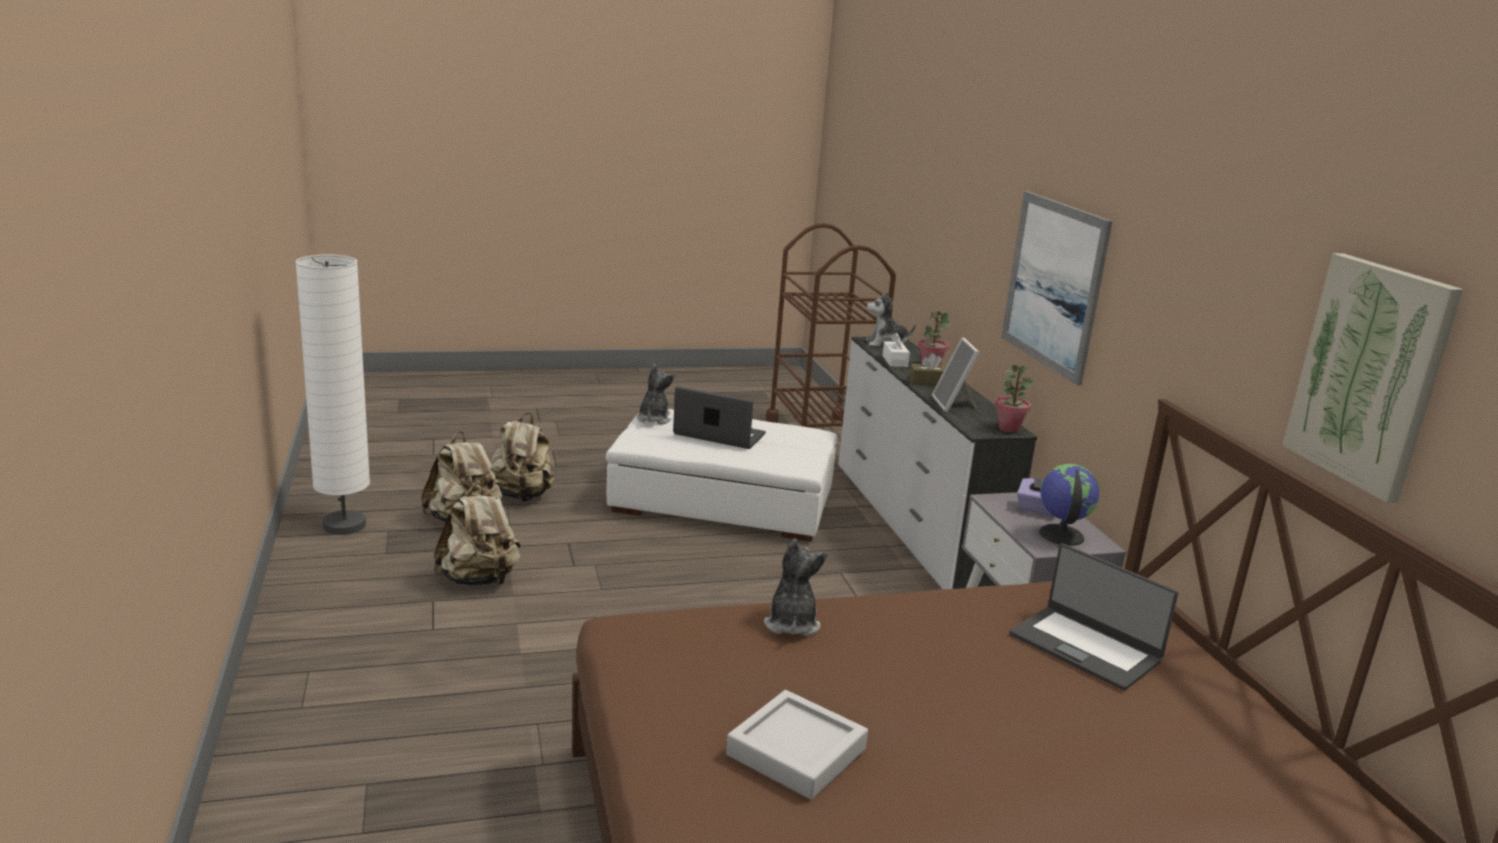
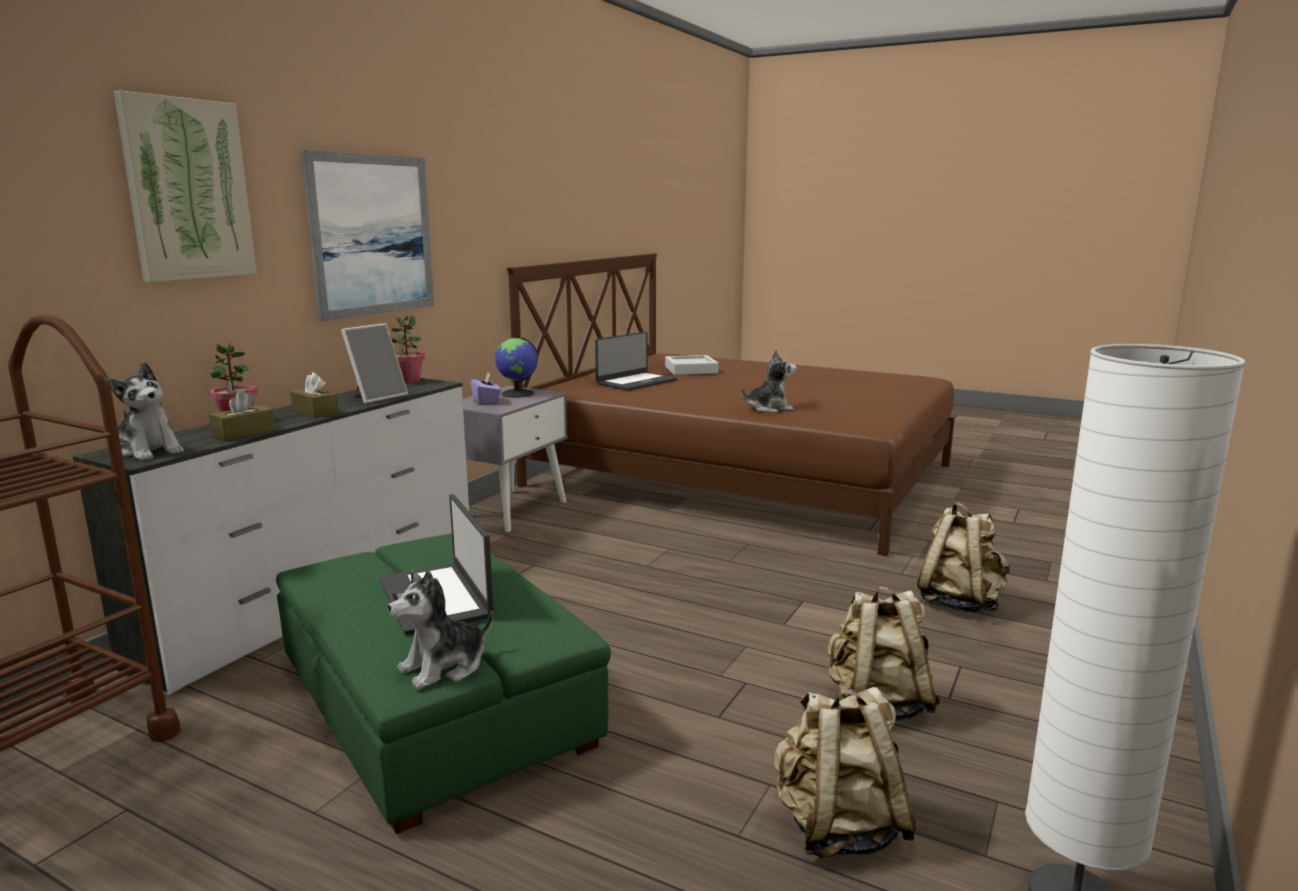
camera: 135 degrees left, 5 degrees down
(522, 496) = (693, 846): beige backpack -> beige backpack (959, 603)
(722, 502) = (436, 701): white ottoman -> green ottoman
(791, 623) = (769, 409): plush toy -> plush toy turned 150 degrees counterclockwise
(796, 752) = (840, 389): grey tray -> grey tray (691, 370)
(895, 361) = (244, 433): white tissue box -> brown tissue box
(1085, 647) = (636, 382): laptop -> laptop turned 45 degrees clockwise
(1370, 374) = (582, 198): picture -> picture (187, 190)

